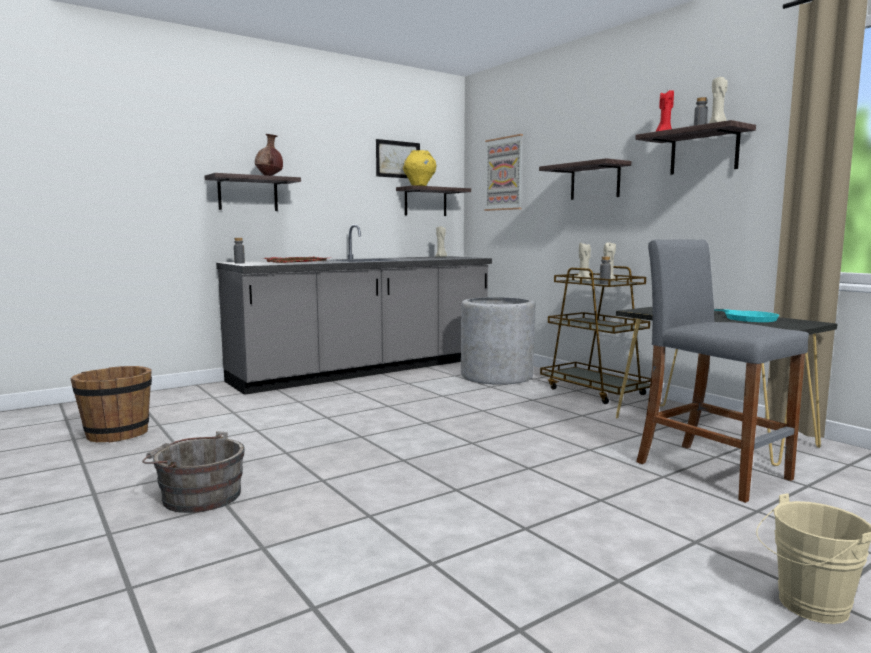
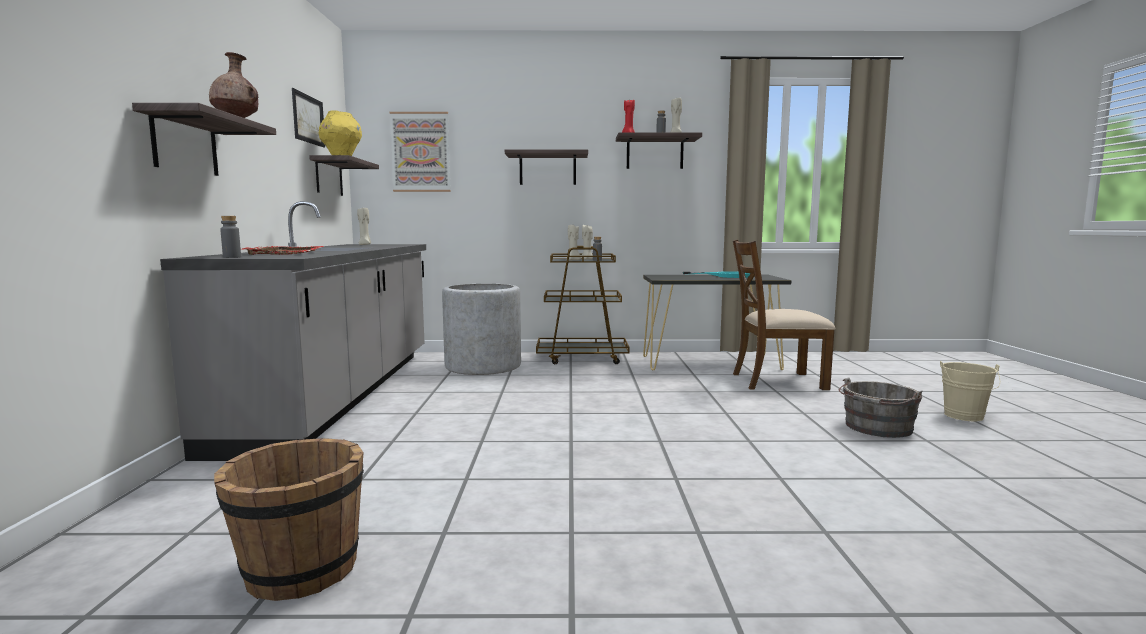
camera: 55 degrees left, 0 degrees up
(197, 496) = (658, 543): grey bucket -> grey bucket (877, 428)
(711, 470) = (777, 381): grey stool -> brown chair

